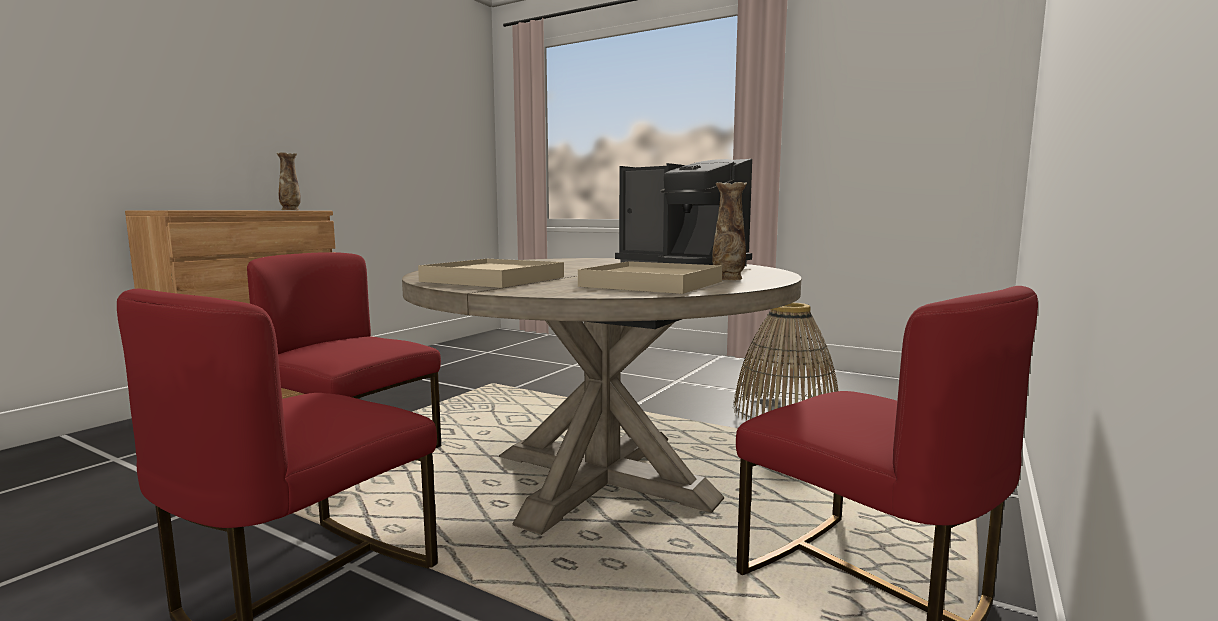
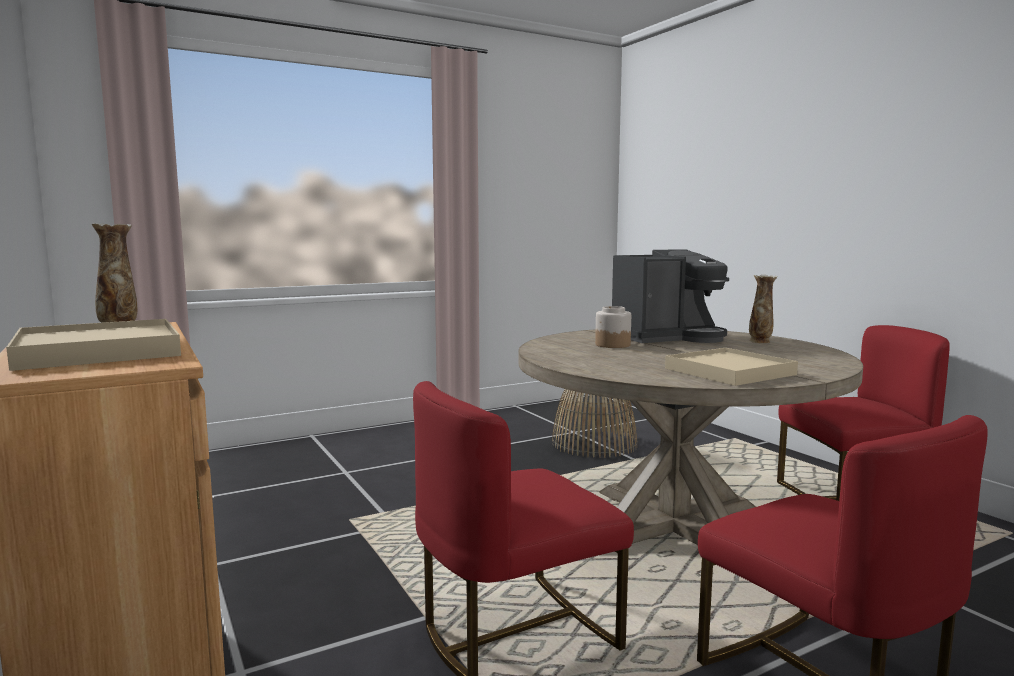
camera: 60 degrees left, 0 degrees up
(599, 264) = (612, 345): none -> jar
(652, 284) = (787, 353): beige tray -> beige tray (99, 352)

